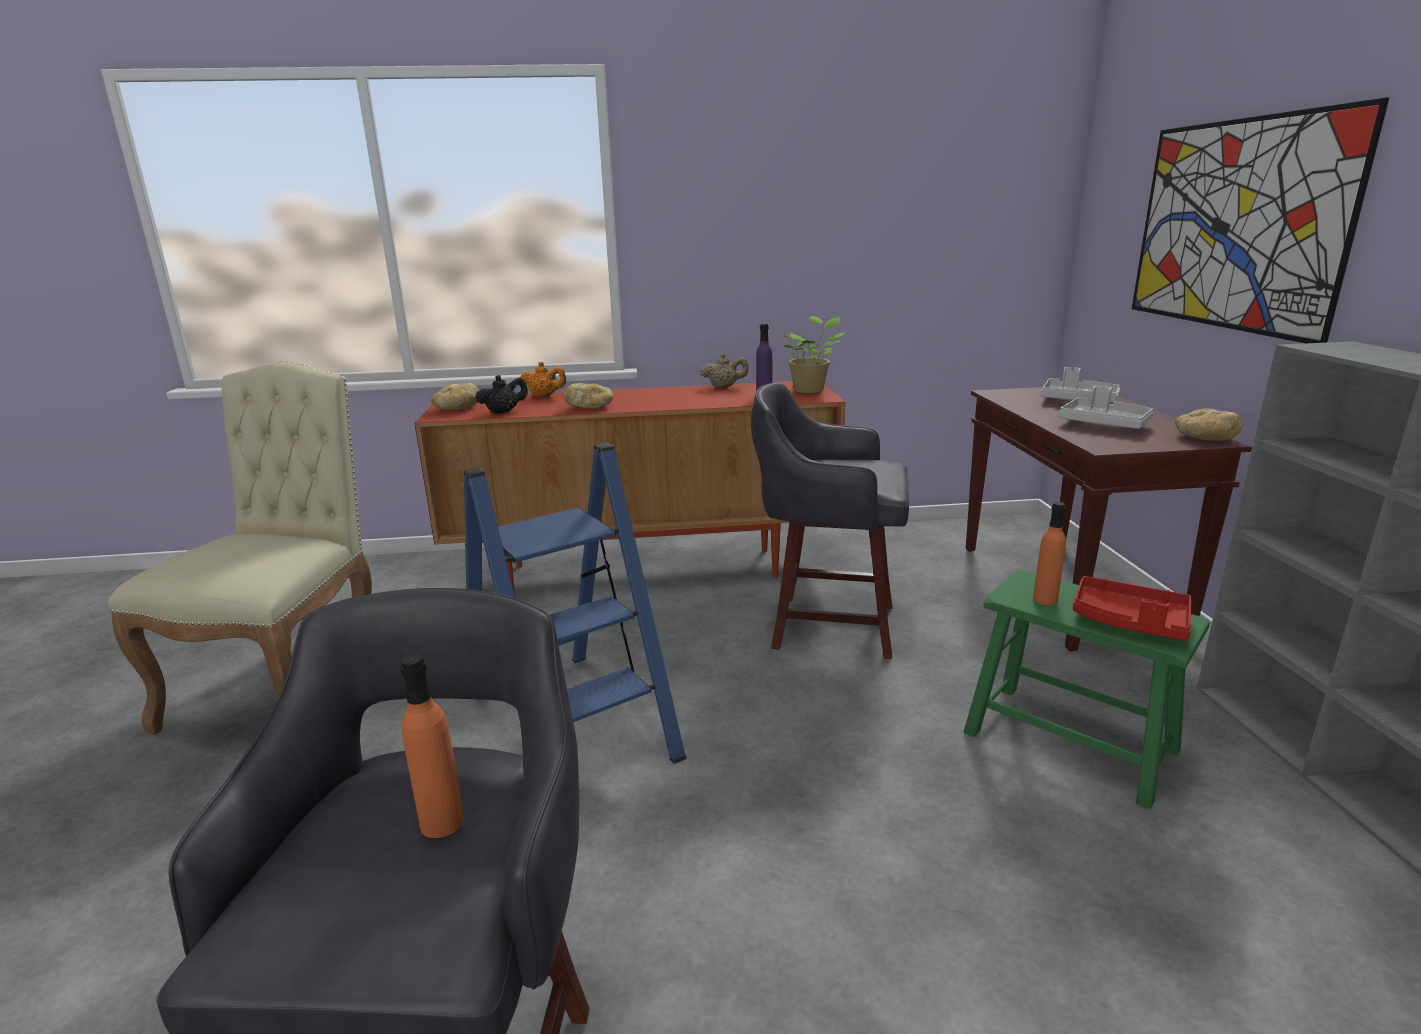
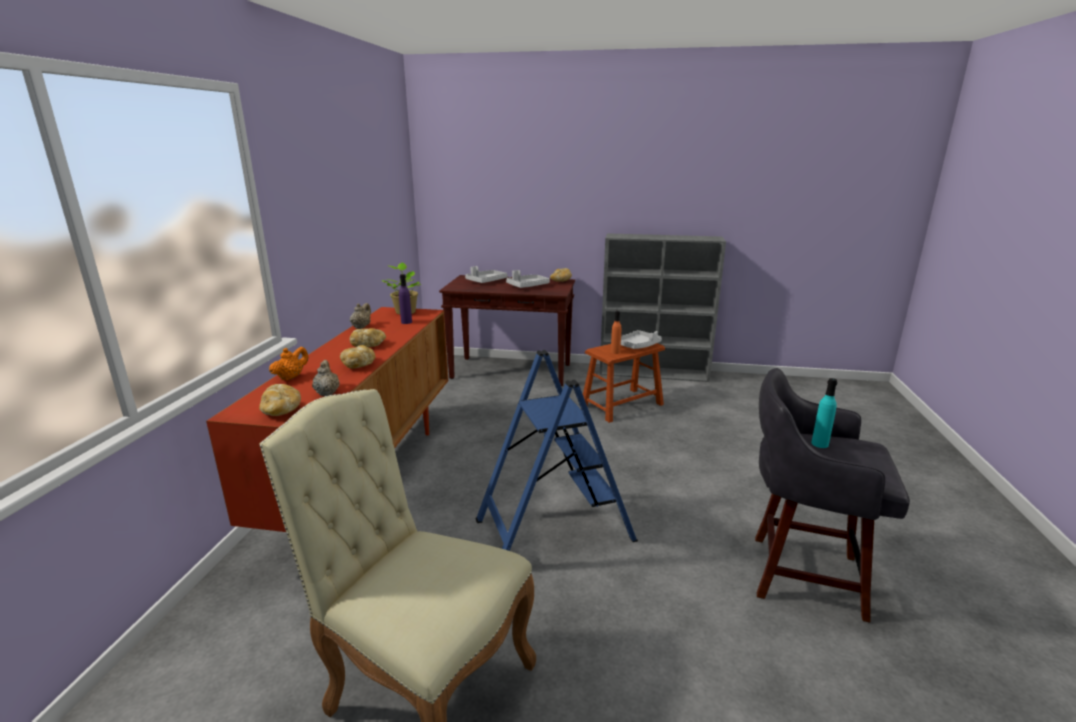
camera: 75 degrees left, 0 degrees up
(442, 822) = (819, 444): orange bottle -> turquoise bottle
(503, 412) = (327, 393): black teapot -> beige teapot
(658, 399) = (368, 345): none -> bread
(827, 625) = (499, 431): grey stool -> none
(1070, 741) = (622, 405): green stool -> brown stool
(1129, 621) = (638, 345): red tray -> grey tray
(1235, 225) = (536, 193): picture -> none

